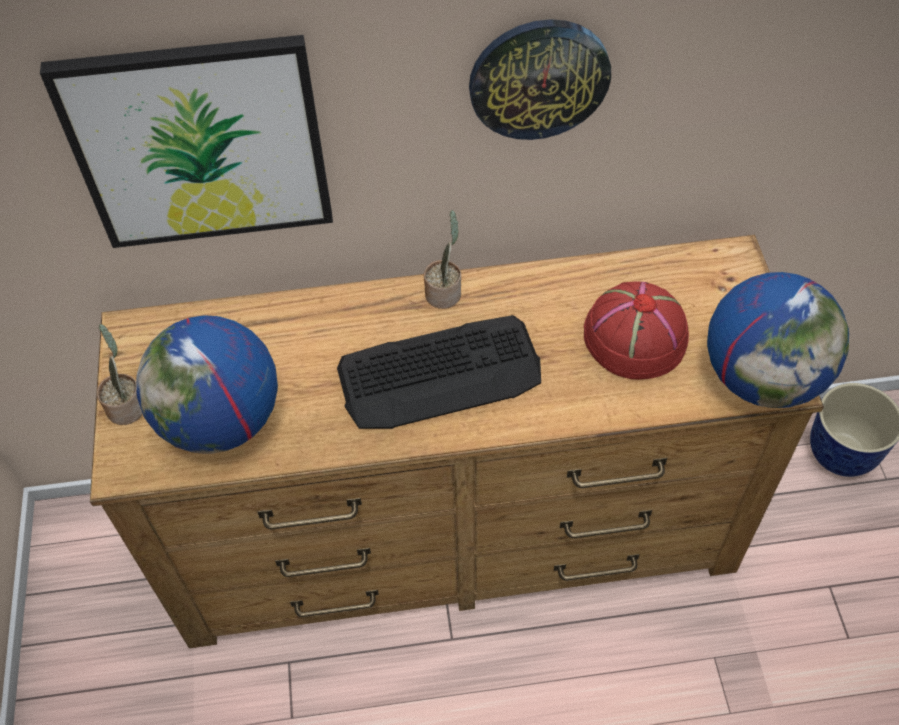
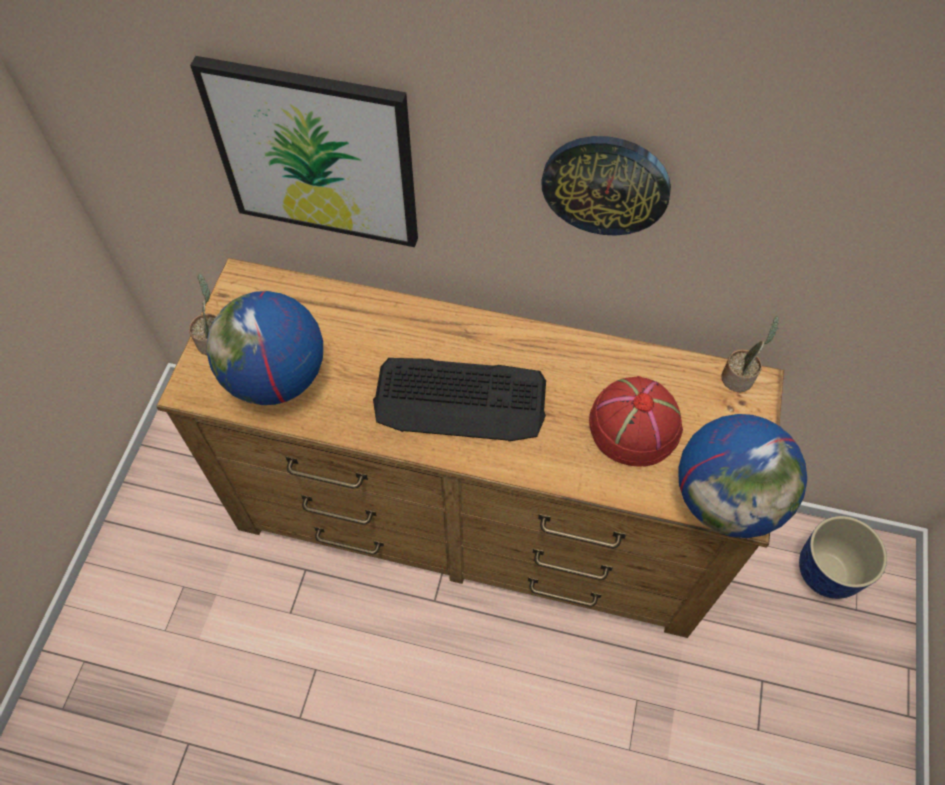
camera: 20 degrees right, 5 degrees up
(444, 292) = (495, 332): potted plant -> potted plant (739, 377)

